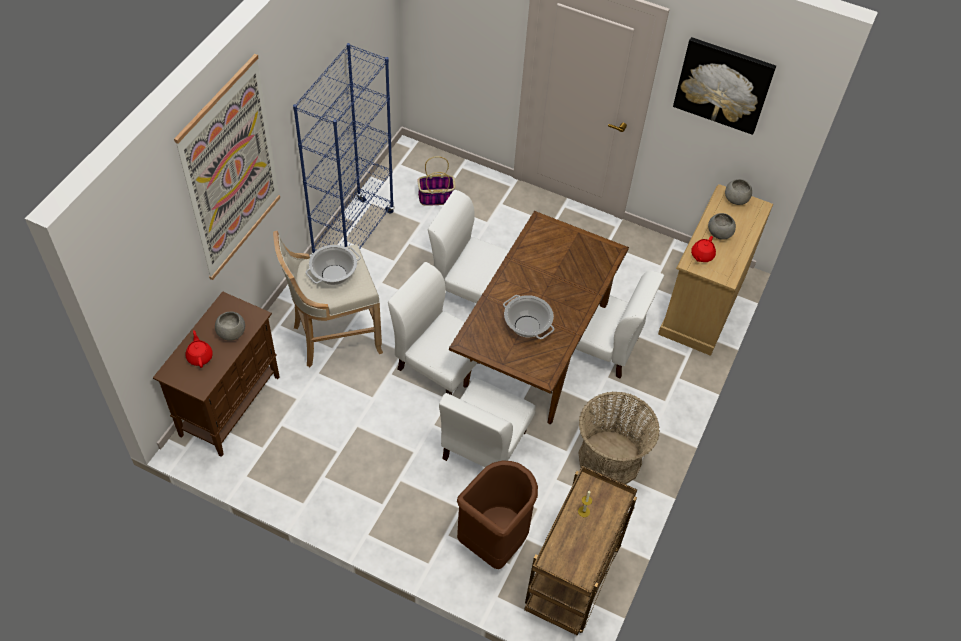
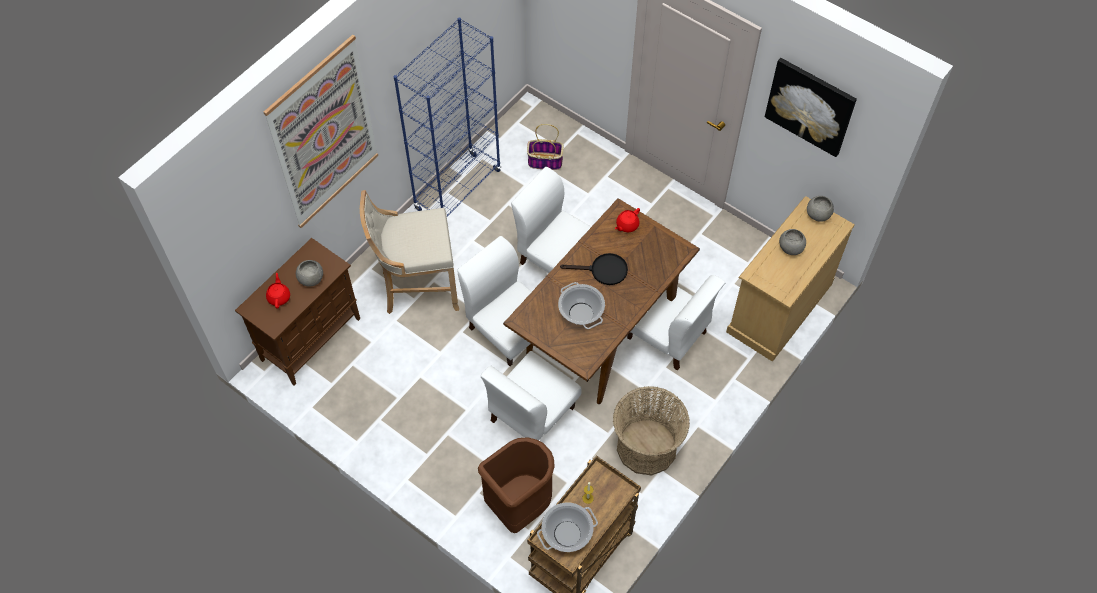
camera: 15 degrees right, 5 degrees up
(334, 275) = (416, 235): cooking pot -> cooking pot (567, 534)
(538, 282) = (603, 271): none -> black frying pan
(701, 255) = (766, 268): red teapot -> red teapot (627, 225)

